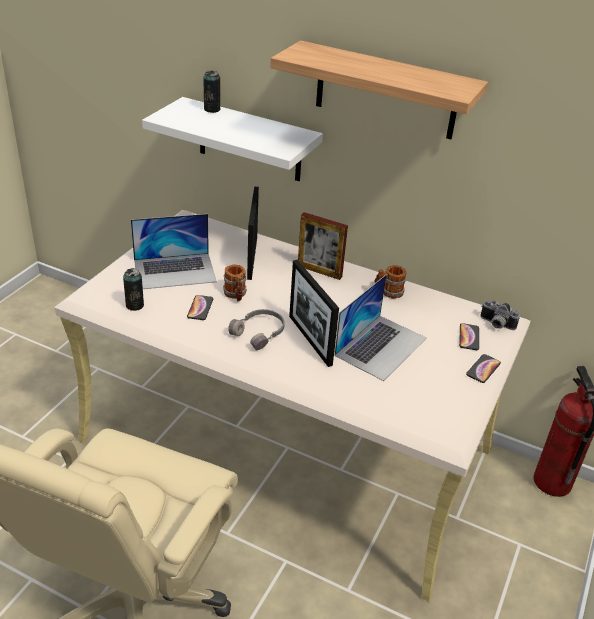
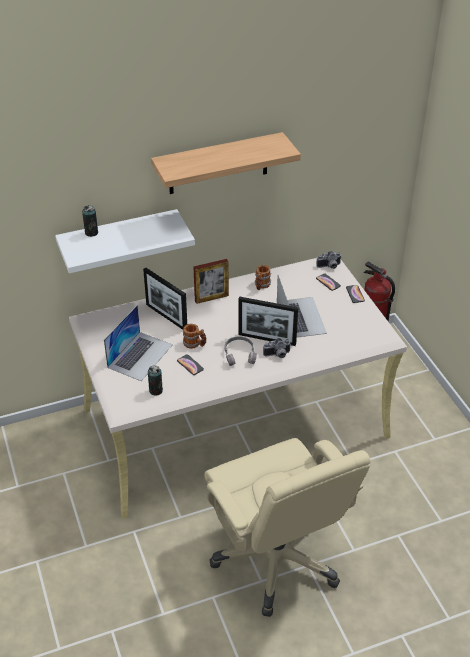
camera: 45 degrees left, 5 degrees up
(295, 361) = (277, 355): none -> camera

